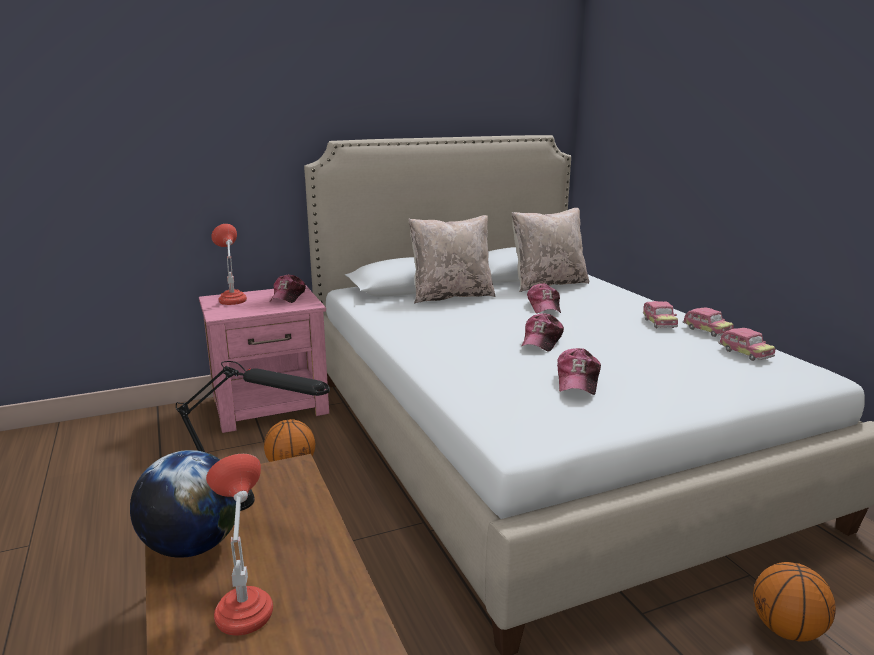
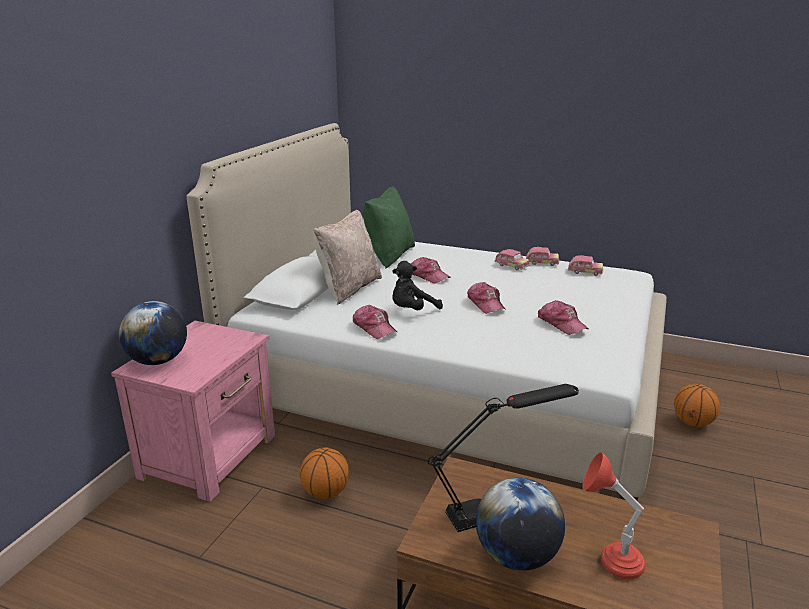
camera: 45 degrees left, 5 degrees up
(232, 299) = (158, 361): red table lamp -> globe
(288, 296) = (209, 337): cap -> cap (374, 328)
(461, 325) = (412, 310): none -> black plush toy
(547, 284) = (389, 256): beige pillow -> green pillow

